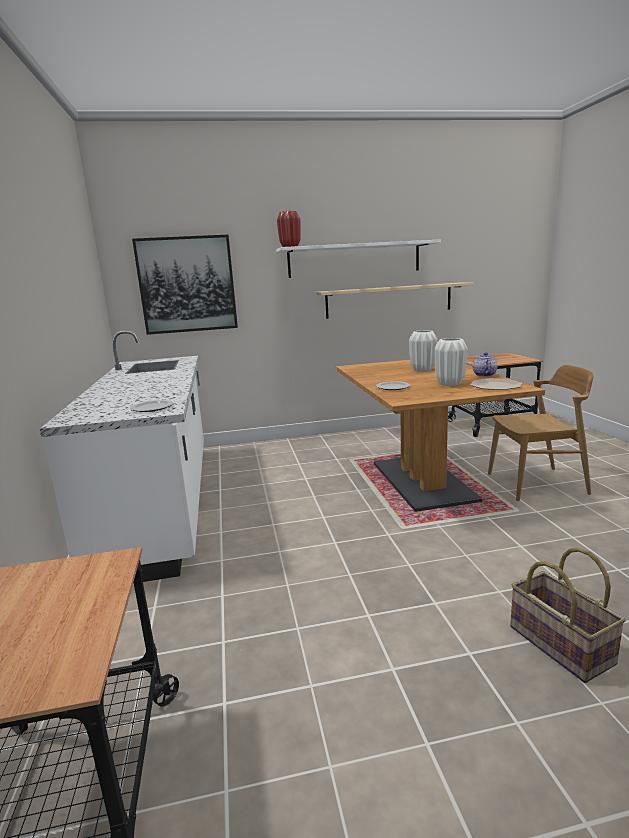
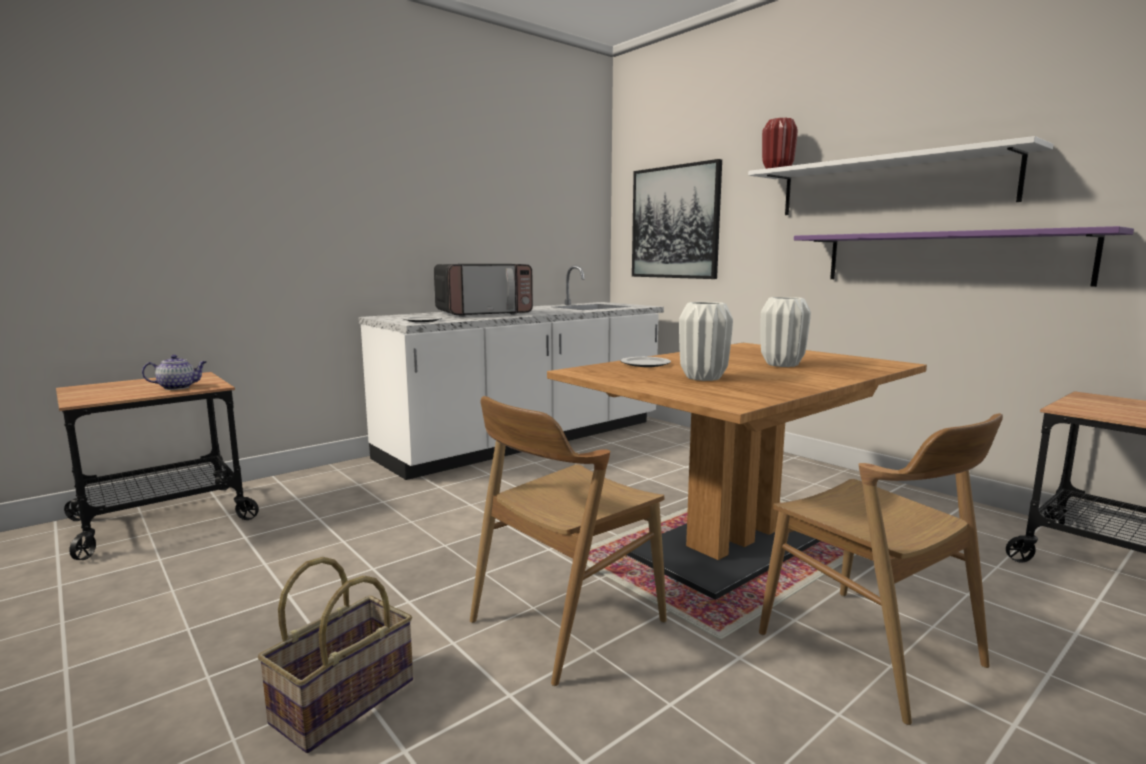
camera: 60 degrees right, 5 degrees down
(134, 390) = (484, 313): none -> microwave
(389, 300) = (947, 257): beige shelf -> purple shelf
(484, 375) = (802, 385): teapot -> teapot (178, 387)
(487, 547) = (566, 621): none -> brown chair
(495, 386) = (724, 393): plate -> none

